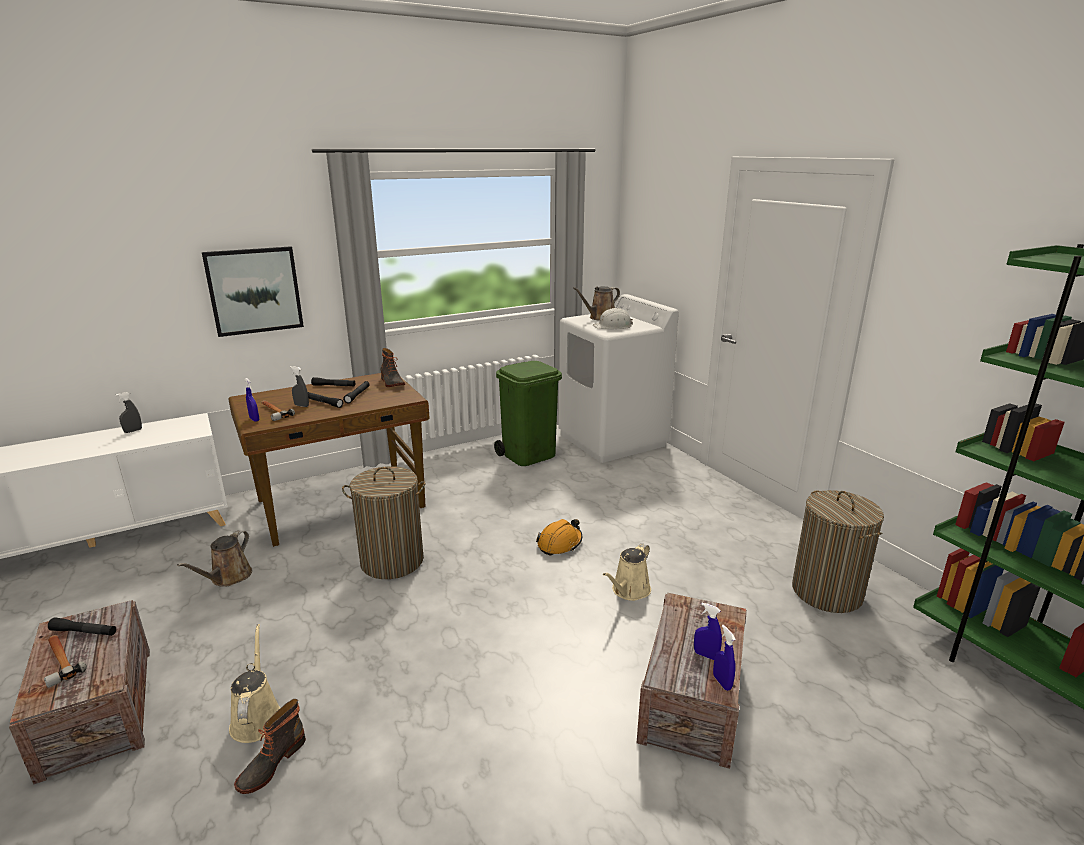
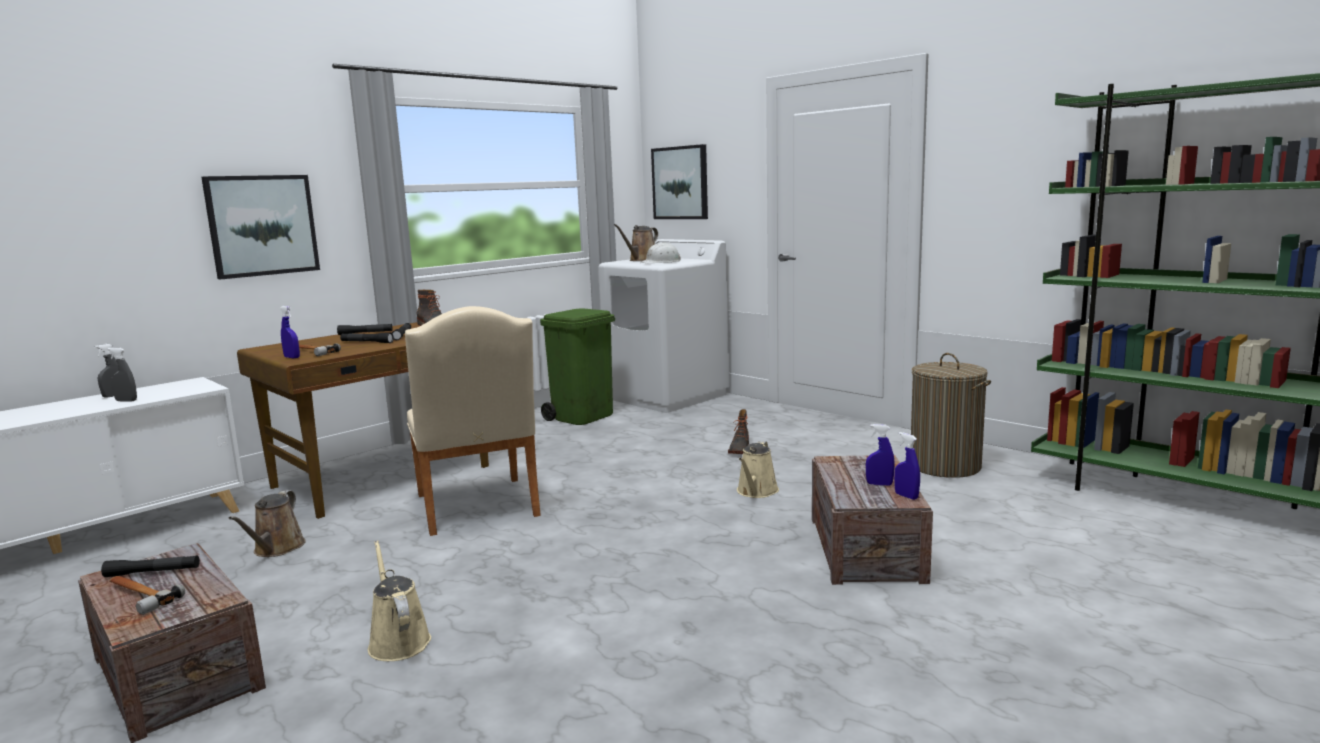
camera: 15 degrees left, 10 degrees down
(271, 763) = (441, 669): boot -> boot (739, 449)
(301, 405) = (341, 346): grey spray bottle -> grey spray bottle (126, 401)
(392, 561) = (478, 509): laundry basket -> beige chair
(560, 543) = (661, 471): orange hard hat -> none
(648, 245) = (680, 183): none -> picture

